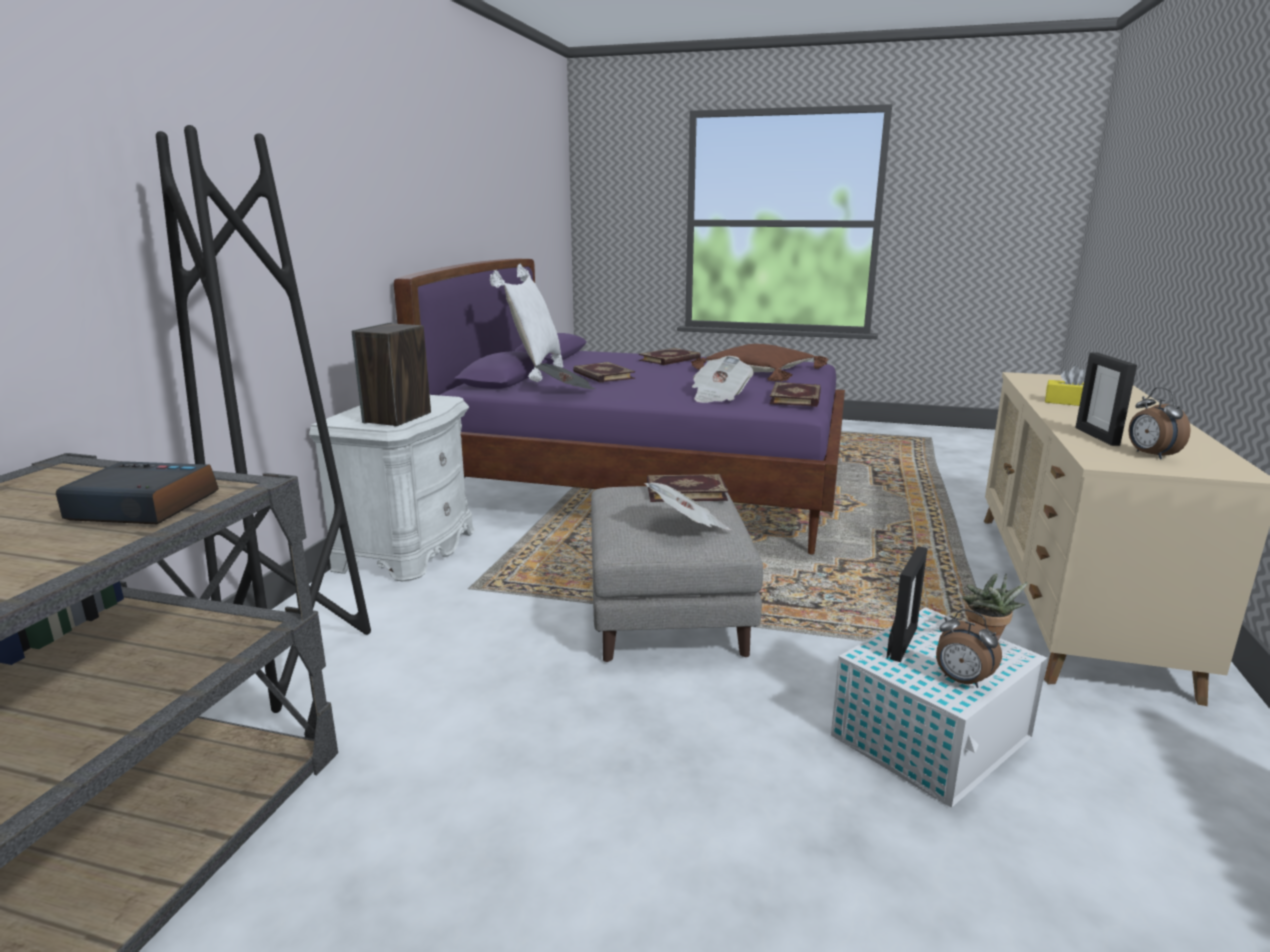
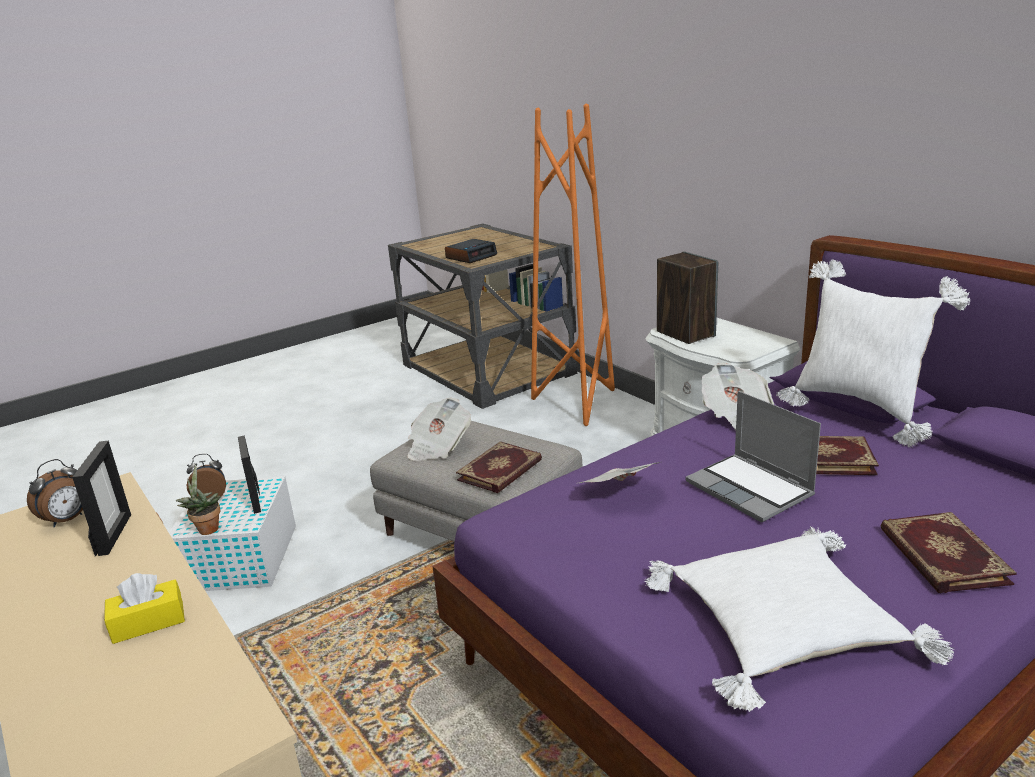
camera: 130 degrees right, 5 degrees up
(291, 663) = (577, 405): black clothes rack -> orange clothes rack
(666, 379) = (751, 489): none -> laptop
(759, 369) = (784, 619): brown pillow -> white pillow
(796, 398) = (539, 535): book -> none
(1098, 436) = (113, 534): picture frame -> picture frame turned 45 degrees clockwise
(1150, 455) = (67, 520): alarm clock -> alarm clock turned 105 degrees clockwise

